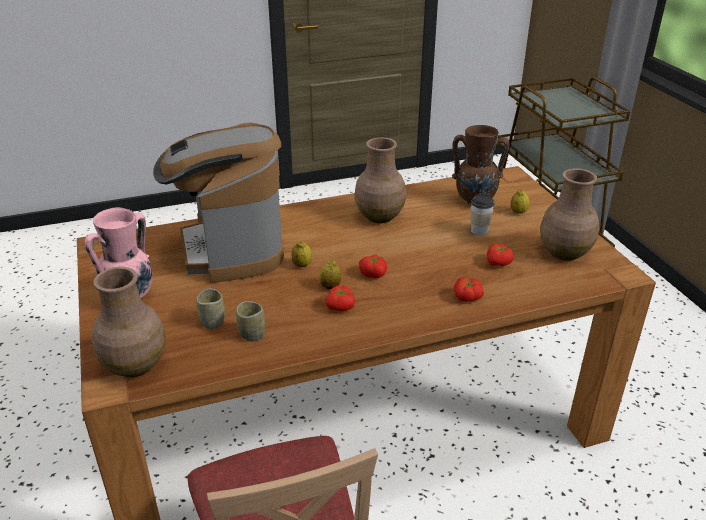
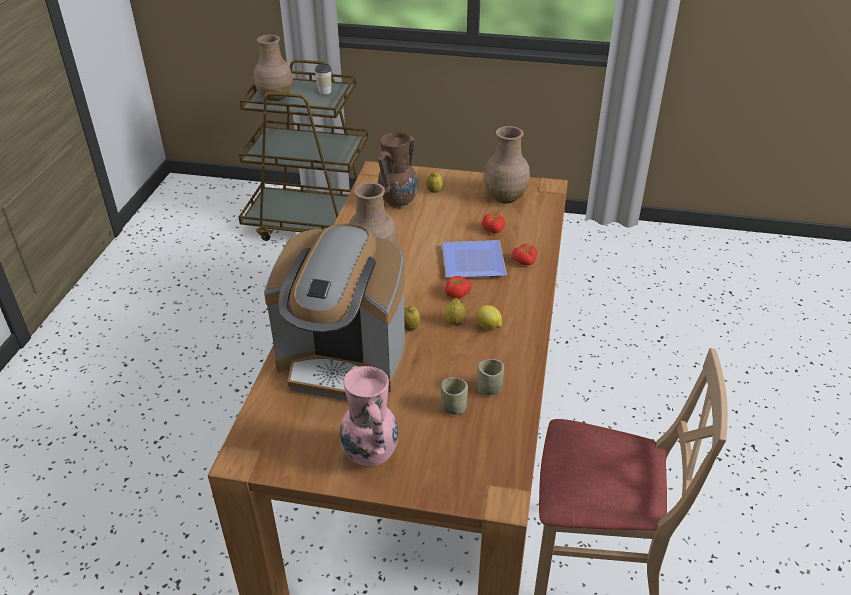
camera: 60 degrees left, 5 degrees up
(134, 365) = (483, 475): brown vase -> brown vase (275, 97)
(341, 307) = (489, 327): tomato -> lemon
(431, 269) = (475, 263): none -> plate
(479, 230) = (442, 219): cup -> cup (325, 91)

